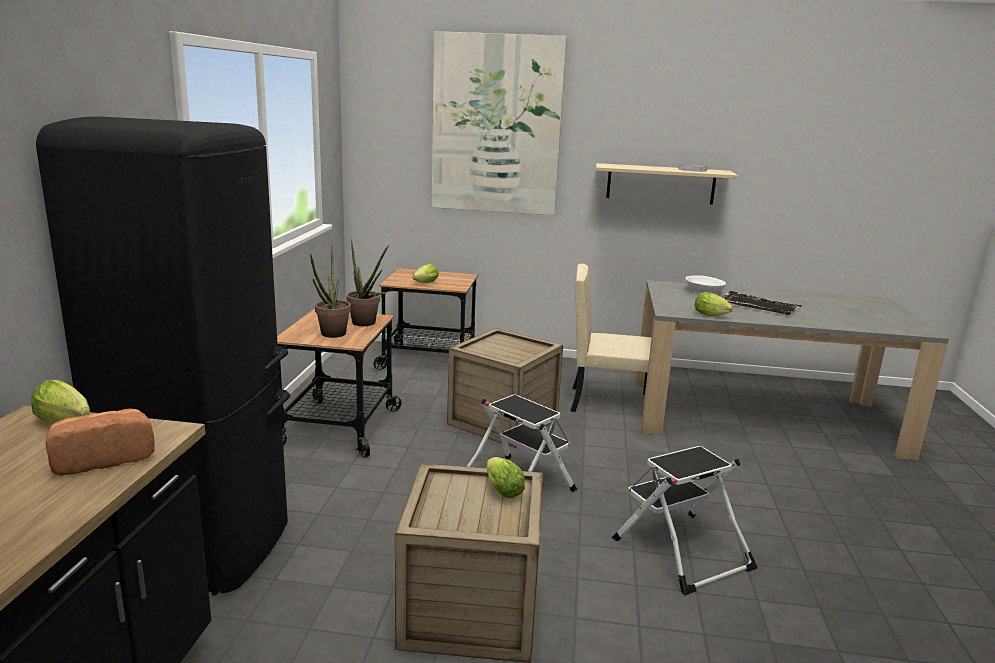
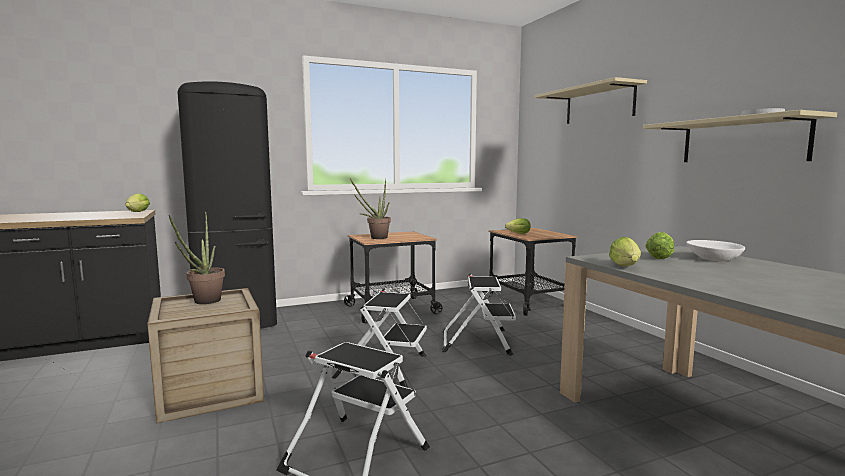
camera: 60 degrees right, 10 degrees down
(103, 458) = (99, 217): bread -> none
(367, 324) = (408, 238): potted plant -> potted plant (203, 302)
(496, 125) = (599, 104): picture -> beige shelf
(501, 489) = (228, 307): lettuce -> lettuce (660, 257)
(503, 422) = (477, 341): crate -> step ladder
(610, 402) = (596, 367): beige chair -> none
(758, 305) = (739, 275): black tray -> none

